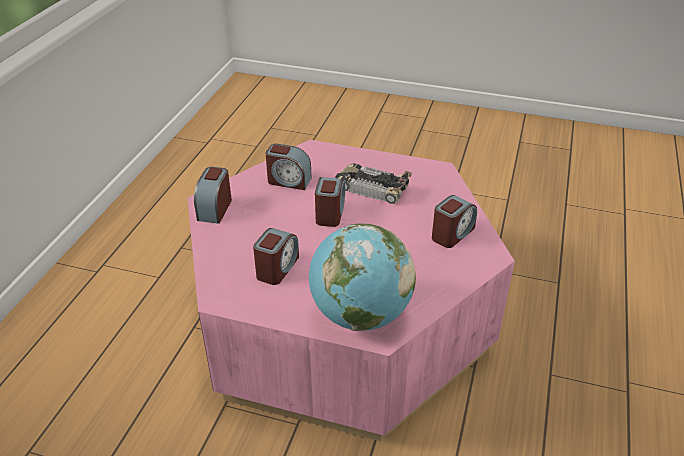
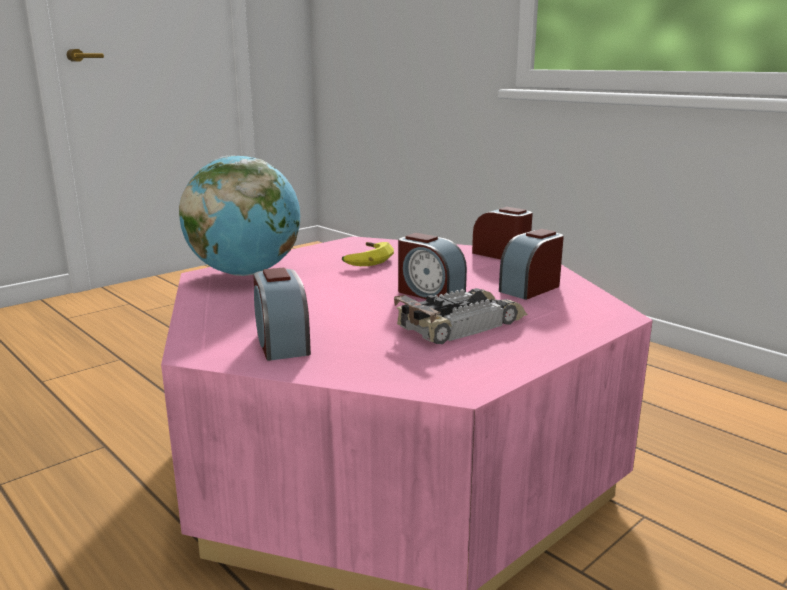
camera: 120 degrees right, 20 degrees down
(277, 268) = (365, 260): alarm clock -> banana

